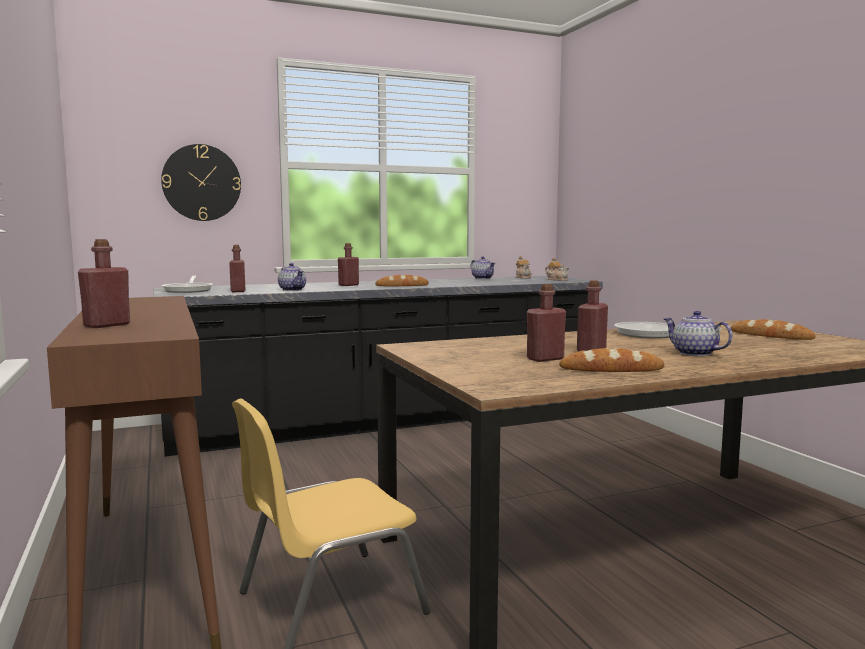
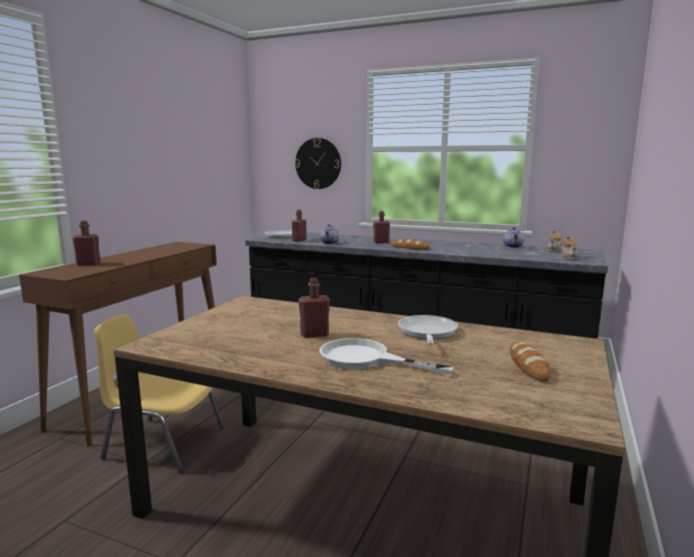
camera: 45 degrees right, 5 degrees up
(545, 359) = (261, 332): red bottle -> none
(611, 369) = (252, 353): bread -> none
(694, 353) = (366, 359): teapot -> white frying pan

